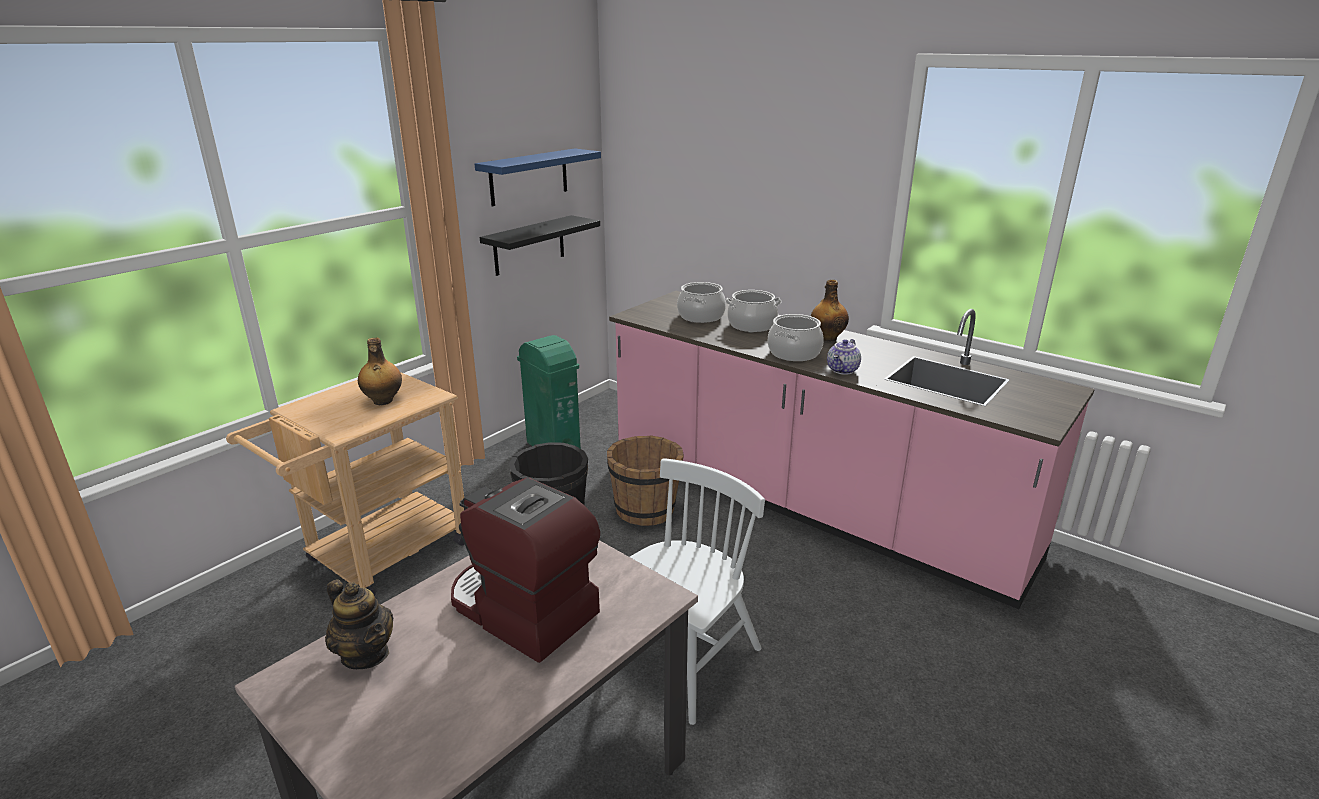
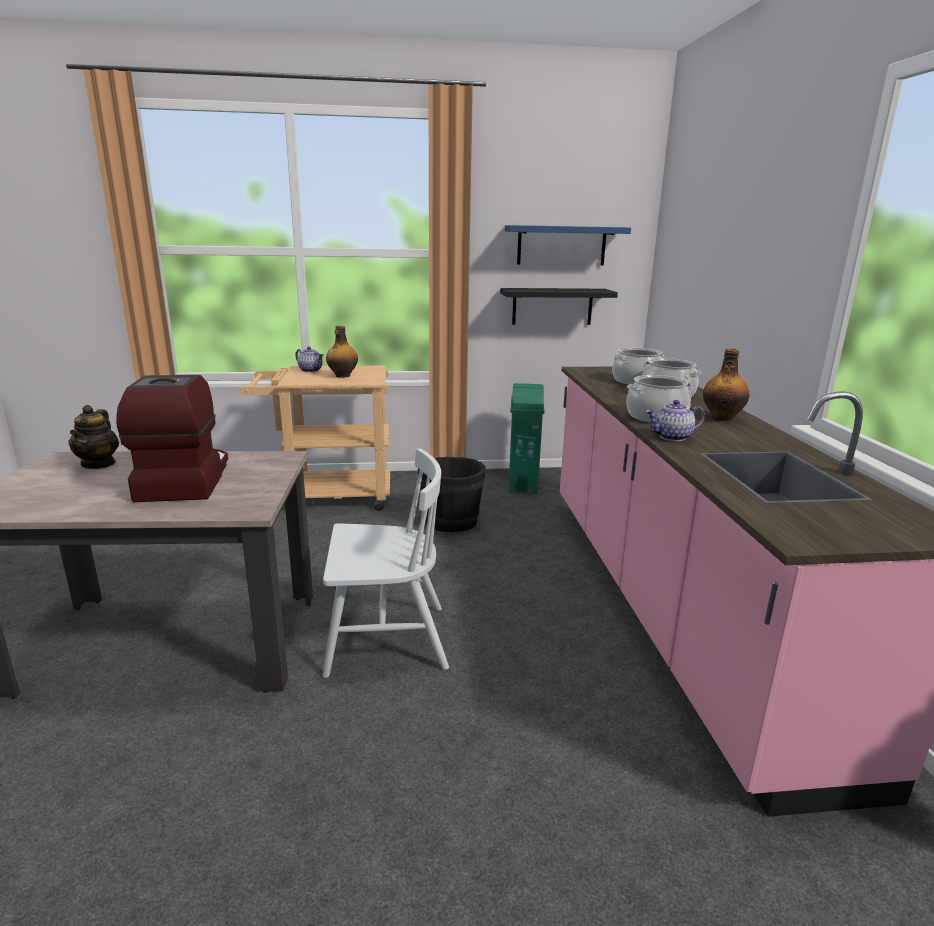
camera: 45 degrees right, 5 degrees down
(321, 407) = (311, 370): none -> teapot
(645, 509) = (521, 545): brown bucket -> none

